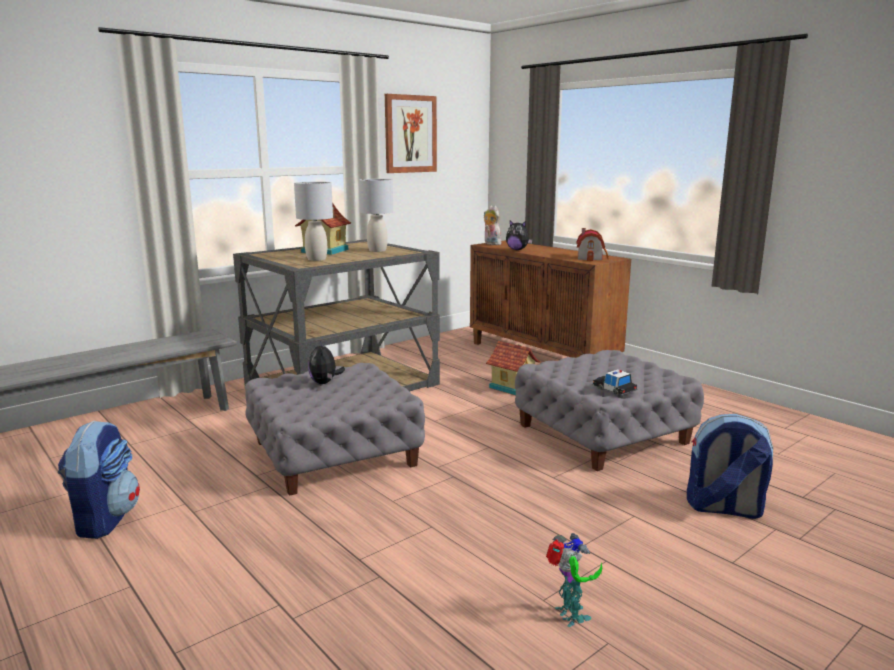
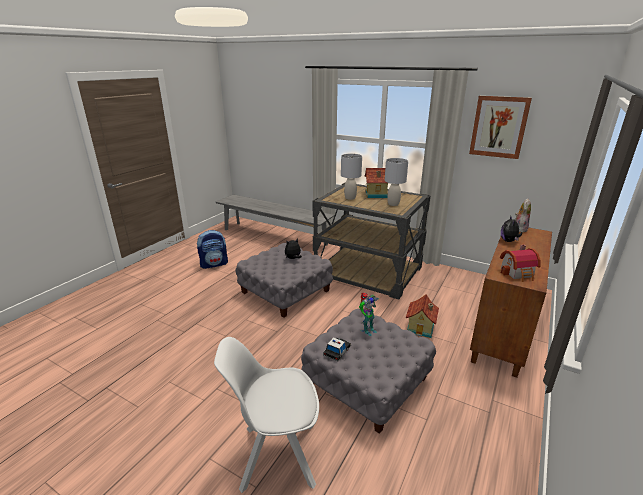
camera: 70 degrees right, 10 degrees up
(570, 616) = (157, 392): toy robot -> toy robot (367, 330)
(723, 508) = (276, 455): backpack -> white chair

